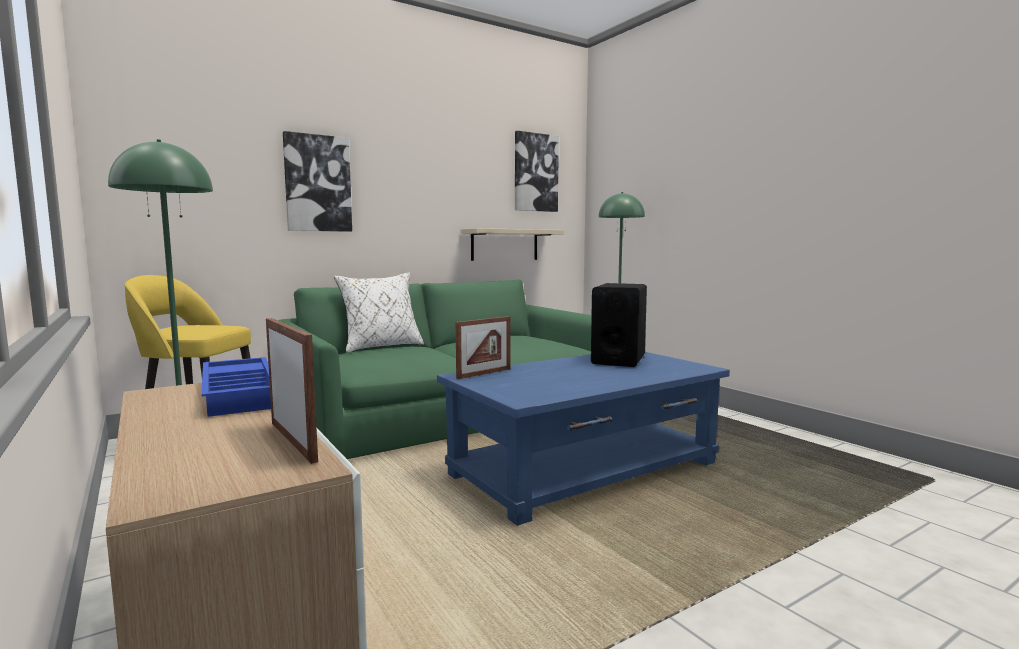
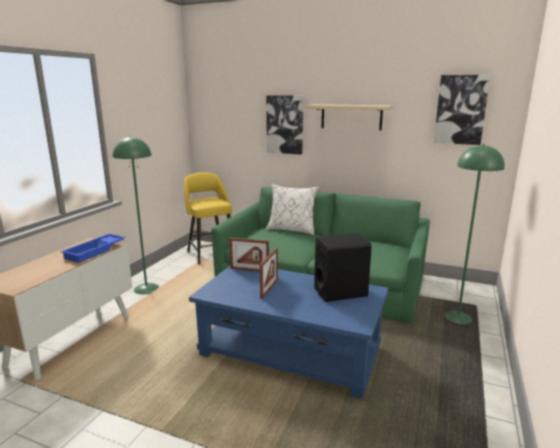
camera: 55 degrees right, 10 degrees up
(292, 441) = (41, 278): picture frame -> picture frame (269, 289)
(504, 245) = (420, 170): beige shelf -> beige shelf (351, 117)

